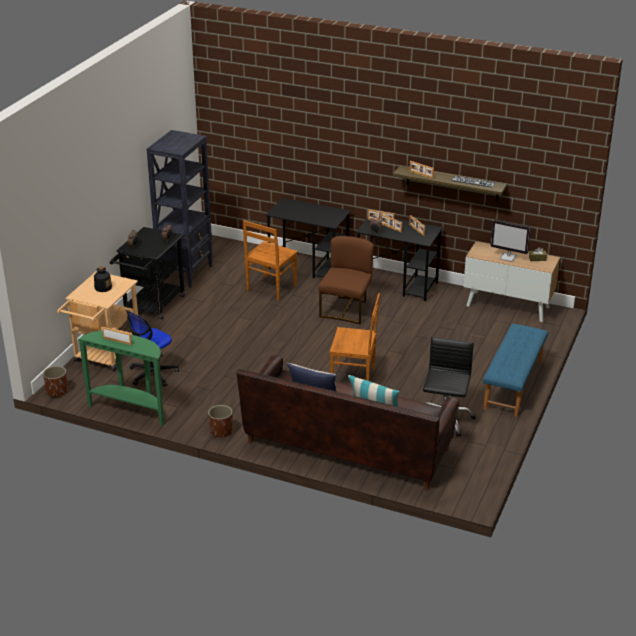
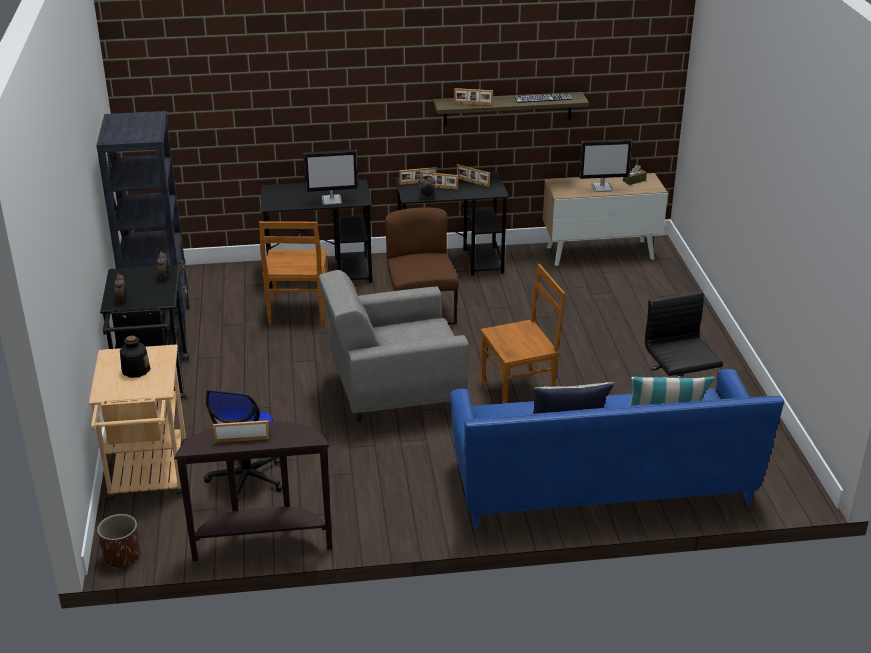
camera: 30 degrees left, 0 degrees up
(130, 409) = (262, 542): green console table -> brown console table
(221, 432) = (422, 526): brown planter -> none
(279, 354) = (394, 394): none -> grey armchair
(314, 218) = (332, 200): none -> monitor
(347, 446) = (602, 484): brown sofa -> blue sofa
(514, 385) = (704, 340): blue bench -> none

